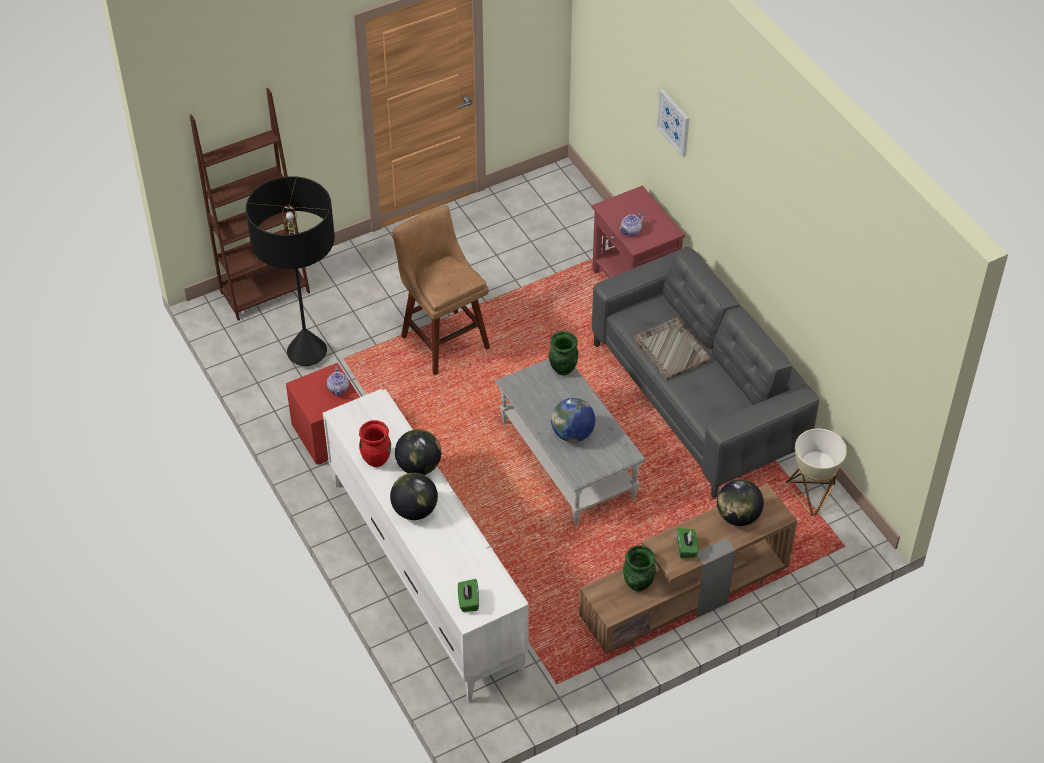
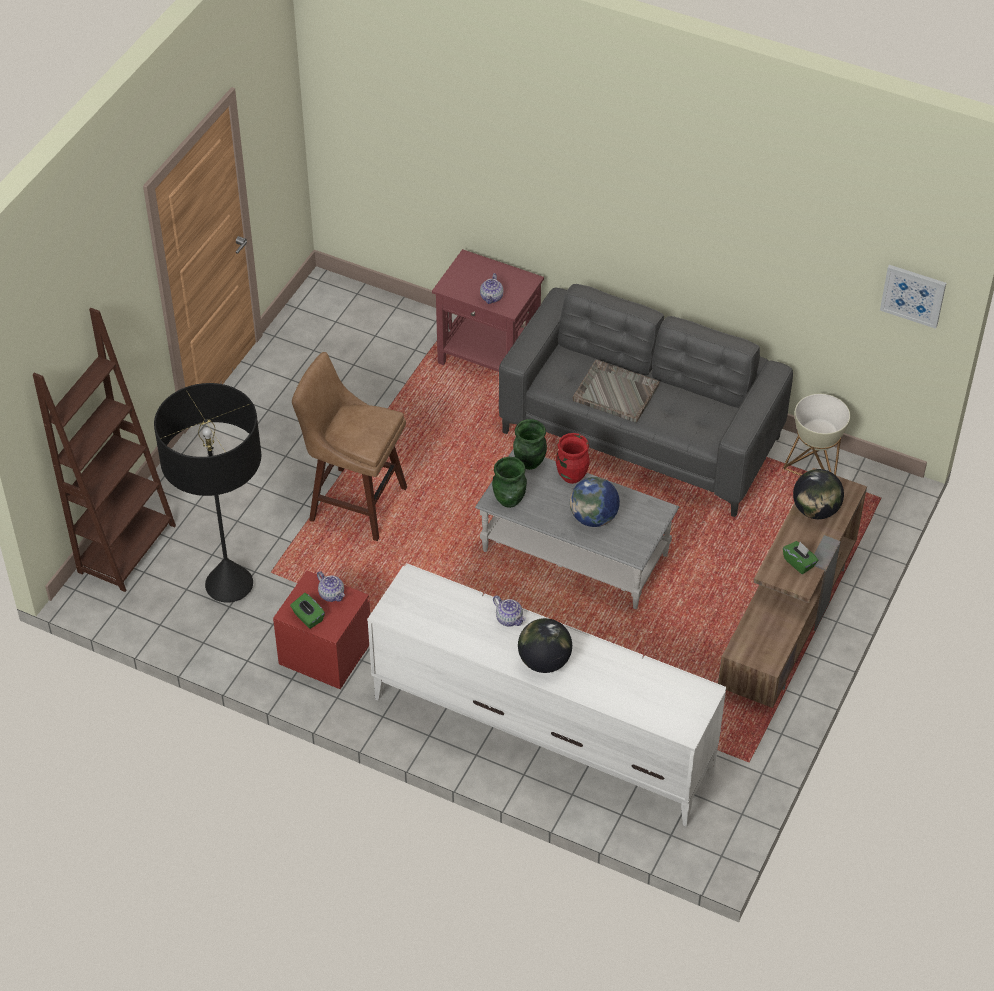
camera: 35 degrees left, 0 degrees up
(376, 459) = (463, 634): red vase -> red vase (571, 476)
(419, 466) = (509, 619): globe -> teapot
(468, 601) = (672, 716): green tissue box -> green tissue box (308, 617)
(638, 584) = (769, 623): green vase -> green vase (509, 500)
(674, 122) = (504, 162): picture -> picture (913, 295)

